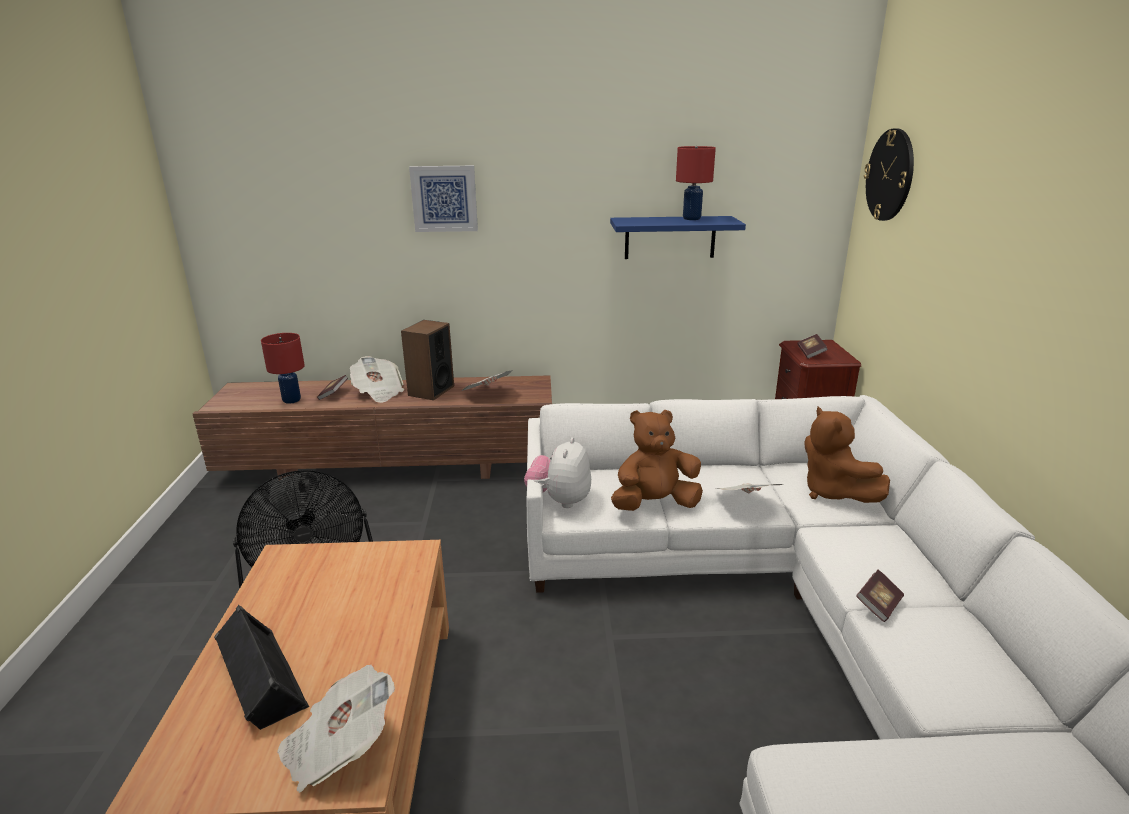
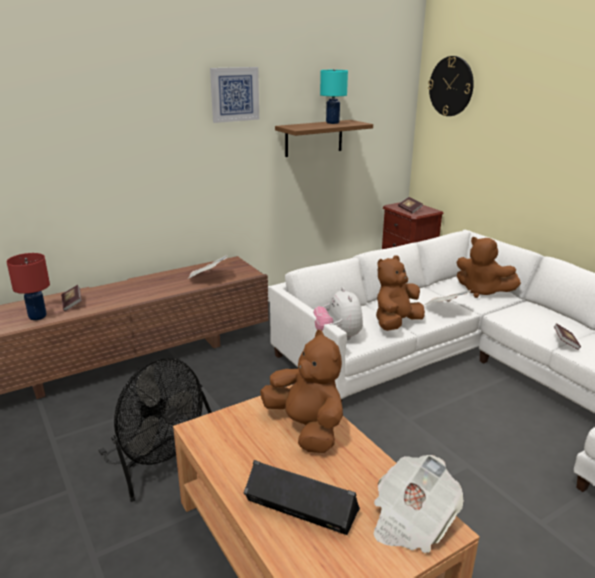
camera: 30 degrees left, 0 degrees up
(374, 594) = (306, 428): none -> brown plush toy
(378, 392) = (113, 294): newspaper -> none
(431, 391) = (158, 284): speaker -> none
(444, 198) = (150, 117): picture -> picture (234, 94)
(670, 237) = (314, 138): blue shelf -> brown shelf
(692, 219) = (333, 123): red table lamp -> turquoise table lamp

